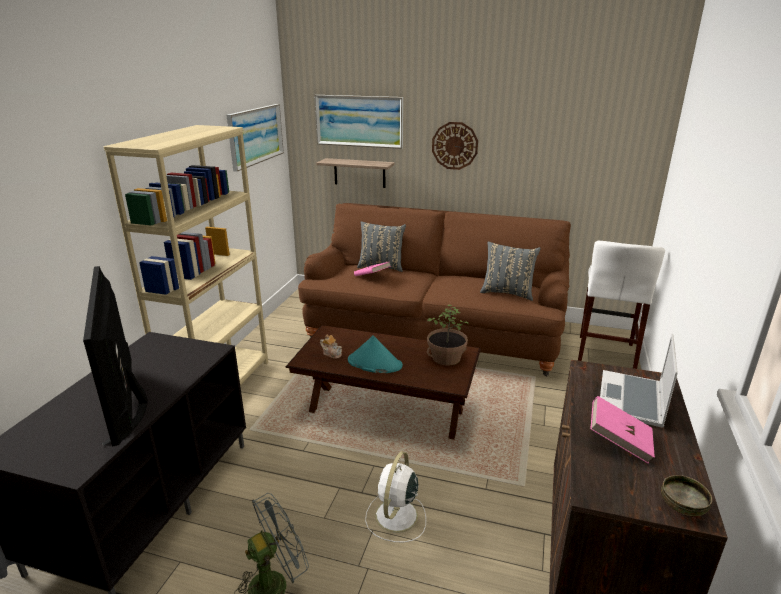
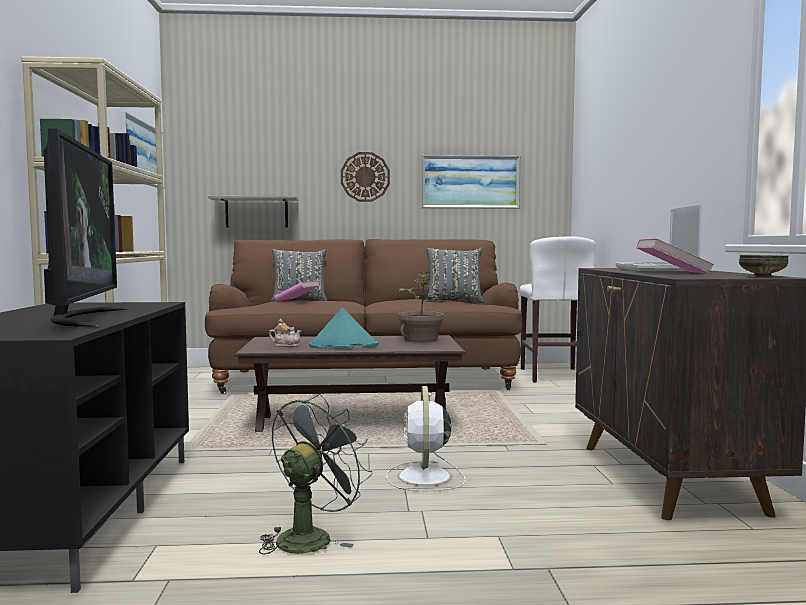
camera: 20 degrees left, 20 degrees down
(128, 406) = (81, 318): television -> television turned 150 degrees counterclockwise
(359, 121) = (256, 154): picture -> picture (470, 182)

